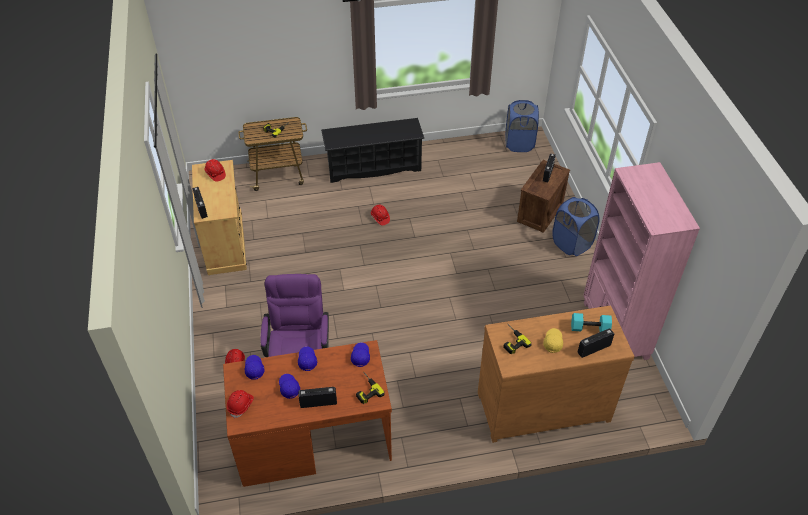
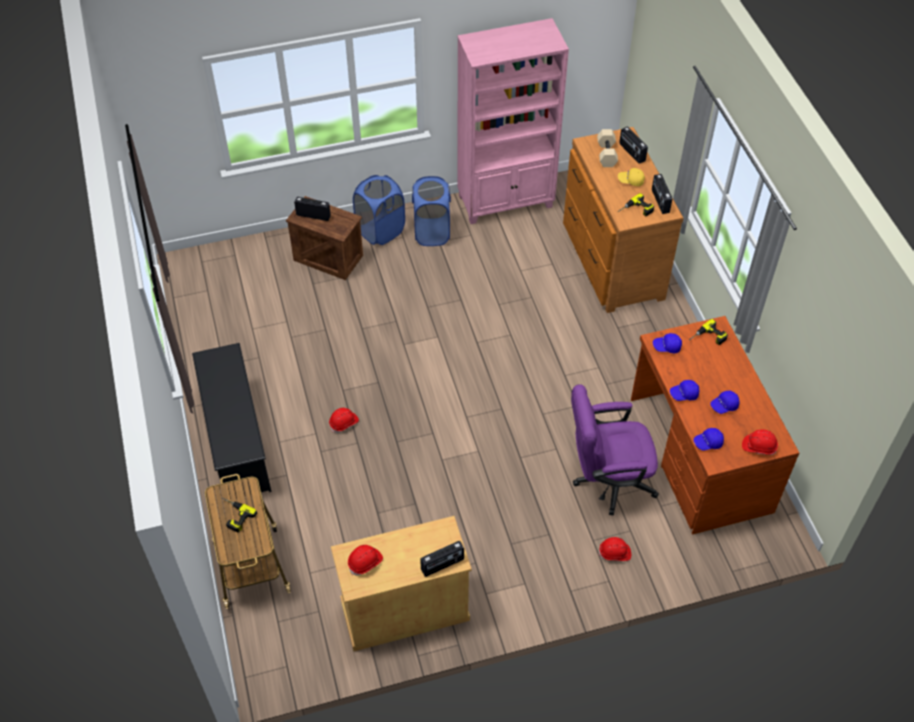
camera: 95 degrees left, 5 degrees up
(318, 402) = (735, 377): radio -> radio (660, 201)
(519, 144) = (193, 277): blue laundry basket -> blue laundry basket (431, 232)
(590, 327) = (606, 154): turquoise dumbbell -> beige dumbbell

